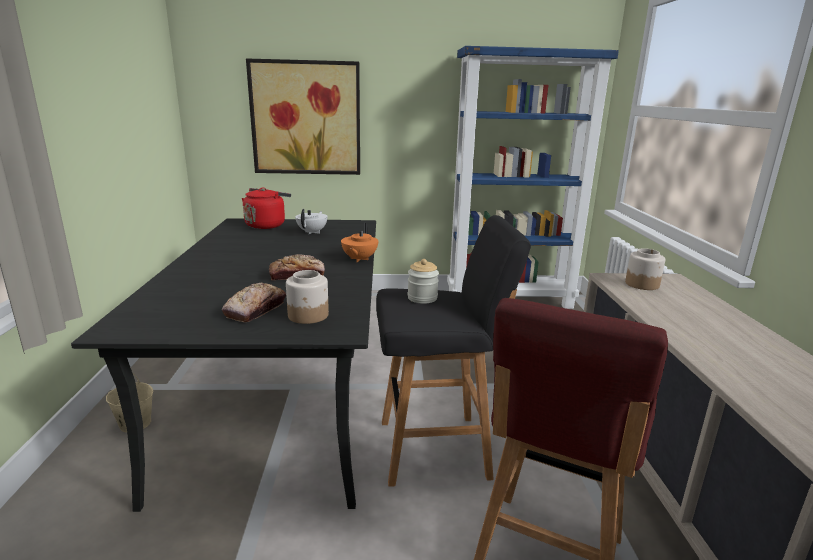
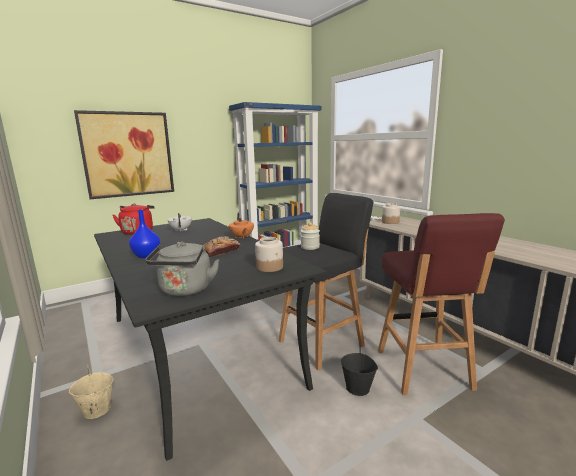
camera: 30 degrees left, 5 degrees down
(172, 319) = (185, 291): none -> grey kettle
(219, 260) = (146, 256): none -> blue vase
(256, 309) = (231, 272): bread -> none
(414, 538) = (358, 388): none -> black bucket

